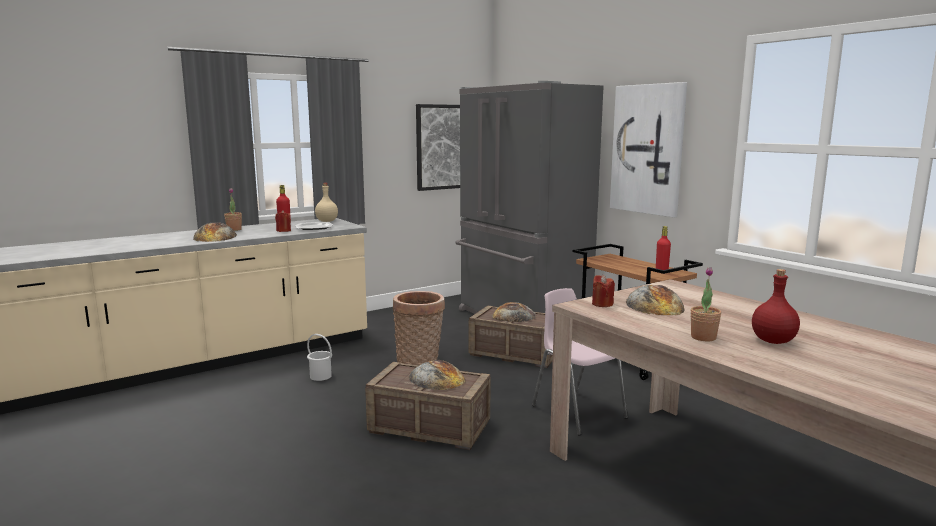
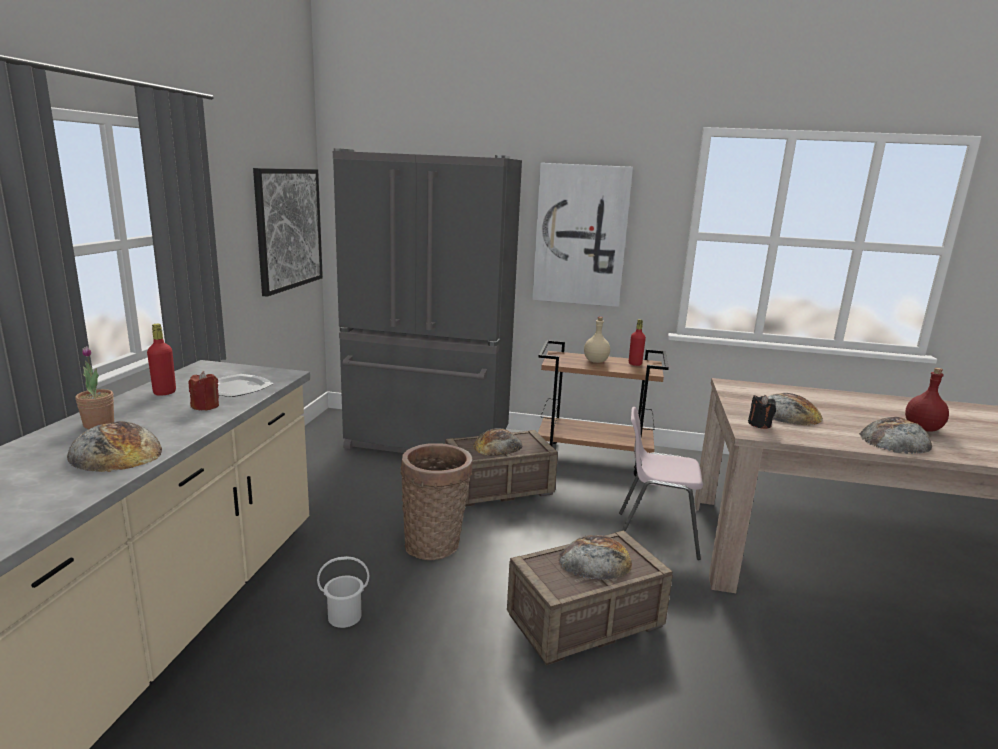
camera: 45 degrees left, 5 degrees up
(327, 221) = (216, 371): beige bottle -> beige bottle (596, 361)
(602, 304) = (759, 424): red candle -> black candle
(703, 337) = (895, 440): potted plant -> bread

